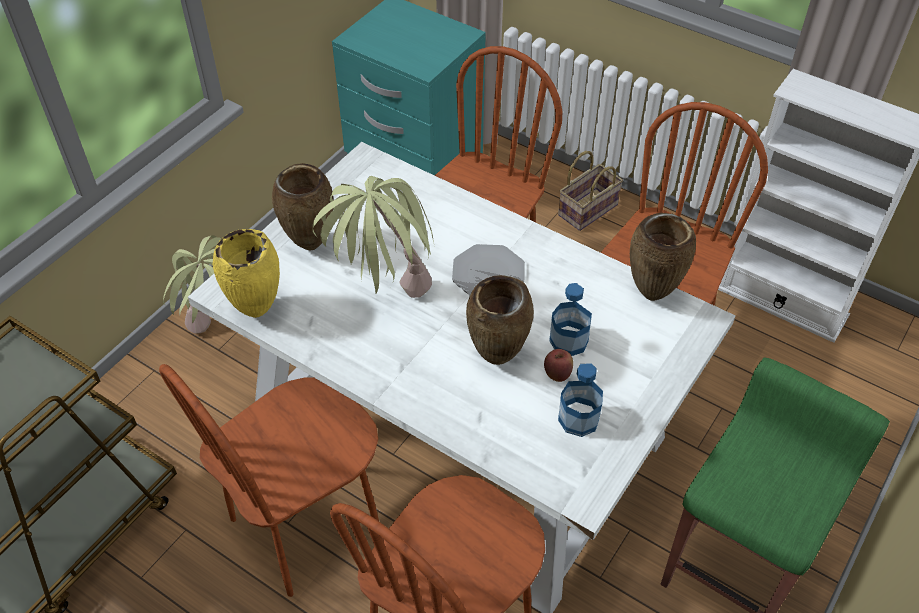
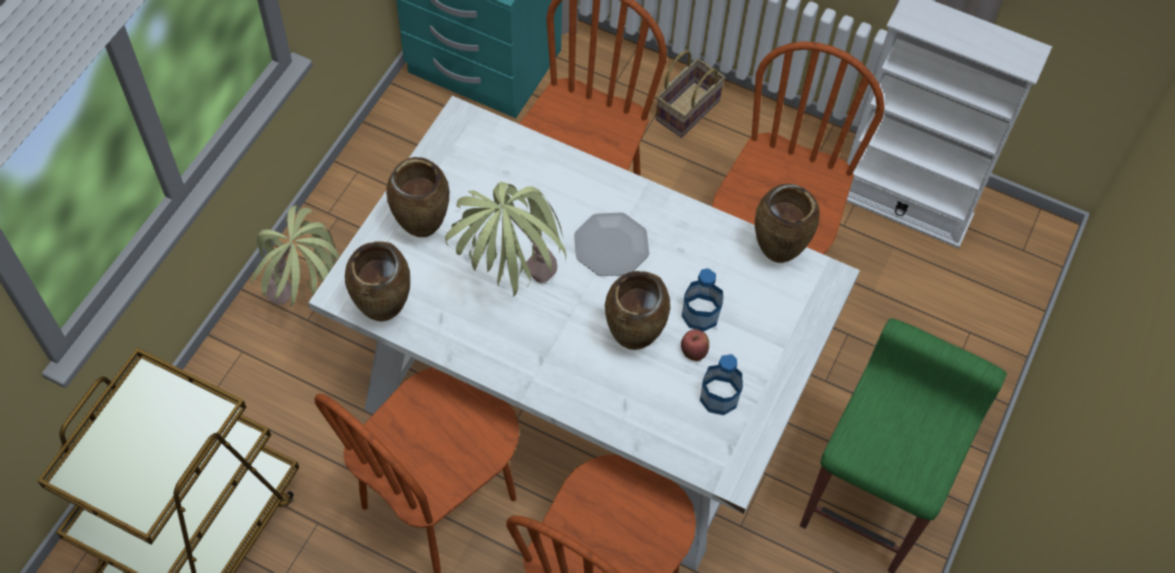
camera: 10 degrees left, 10 degrees up
(258, 312) = (385, 313): yellow vase -> brown vase

